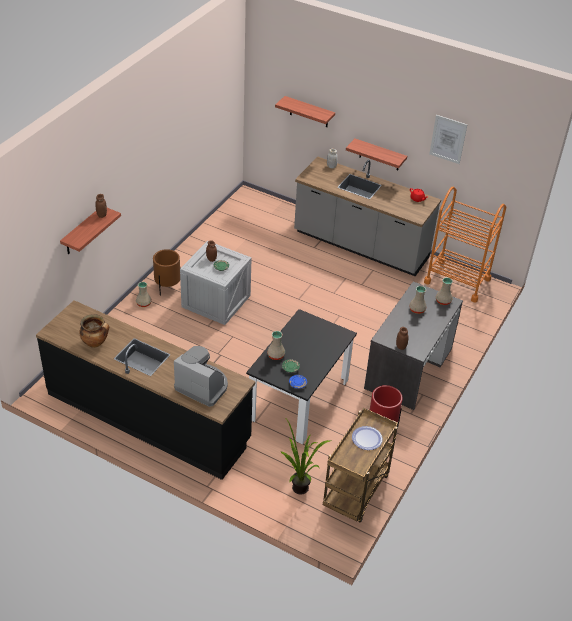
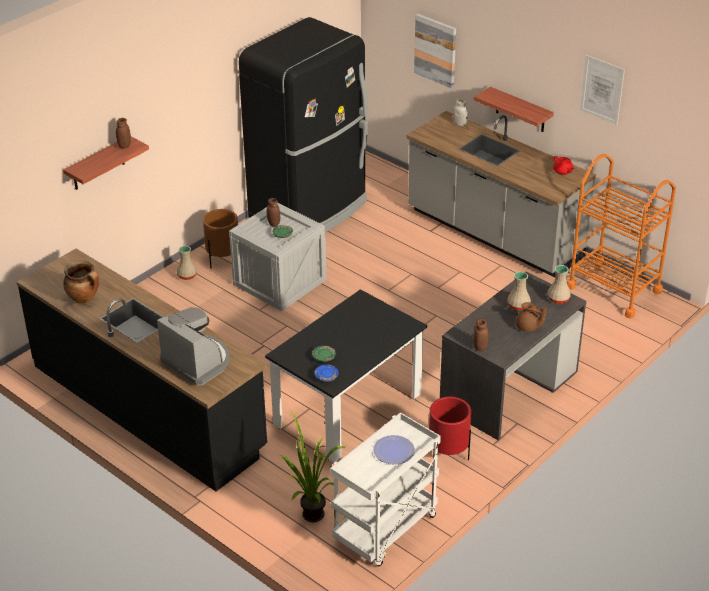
camera: 15 degrees right, 5 degrees down
(220, 240) = (310, 211): none -> black fridge
(276, 355) = (311, 340): beige vase -> none
(309, 112) = (435, 50): shelf -> picture
(356, 493) = (385, 531): brown cart -> white cart
(429, 326) = (528, 327): none -> brown teapot

